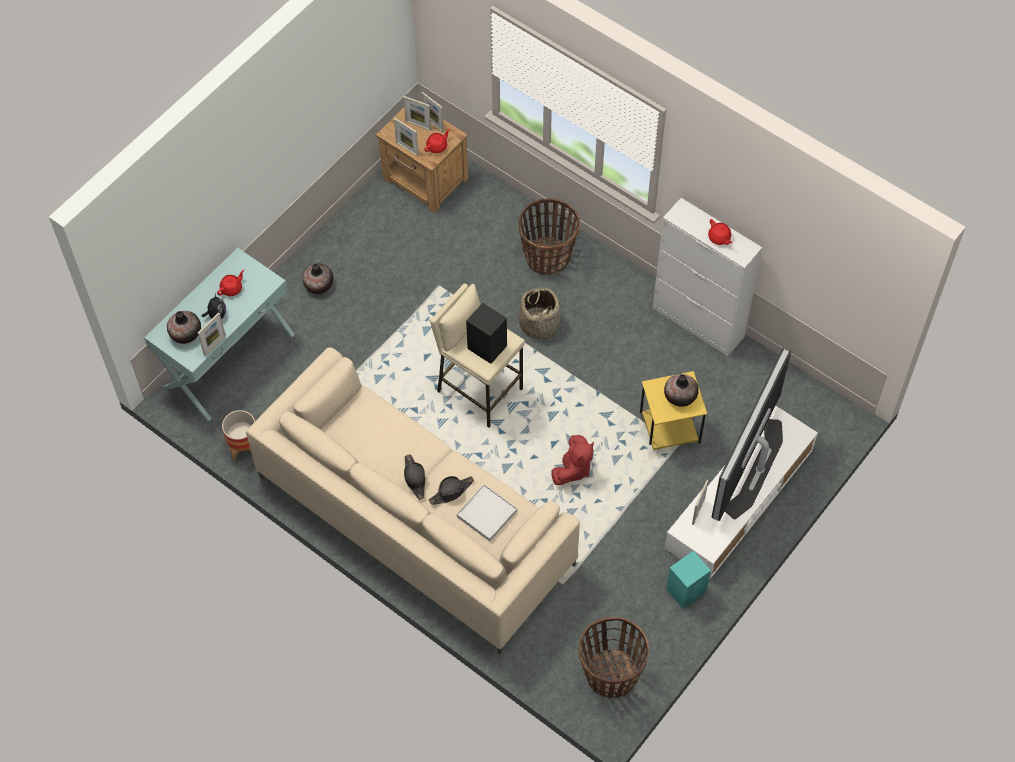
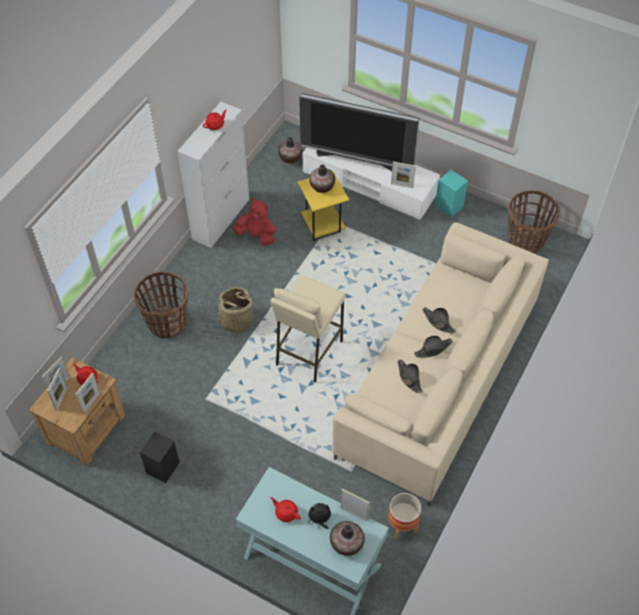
camera: 100 degrees left, 5 degrees down
(319, 285) = (216, 498): vase -> vase (290, 158)
(382, 446) = (409, 377): none -> black hat
(486, 513) = (451, 296): white tray -> none
(488, 347) = (315, 295): black speaker -> black speaker (163, 467)
(573, 469) = (367, 281): red plush toy -> red plush toy (256, 235)

